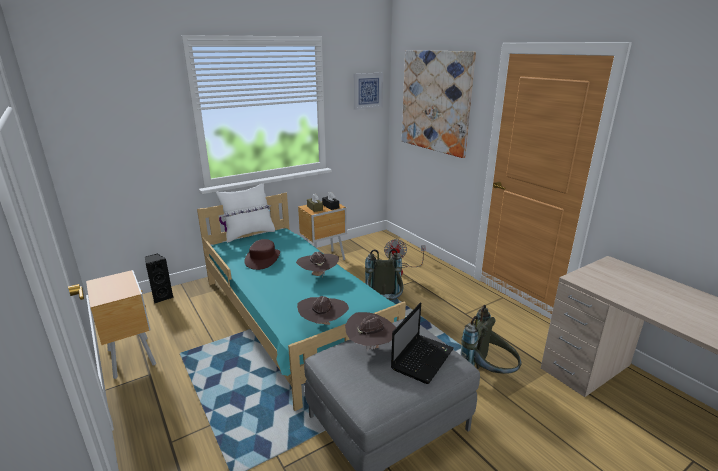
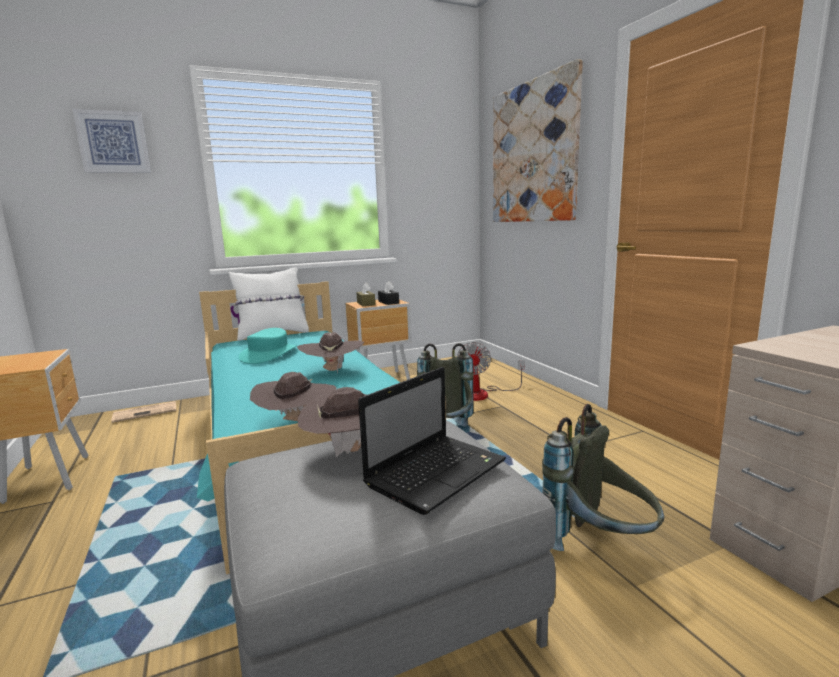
camera: 10 degrees right, 10 degrees down
(162, 297) = (146, 412): black speaker -> newspaper
(263, 259) = (269, 354): brown hat -> turquoise hat
(367, 90) = (447, 157): picture -> picture (113, 142)

